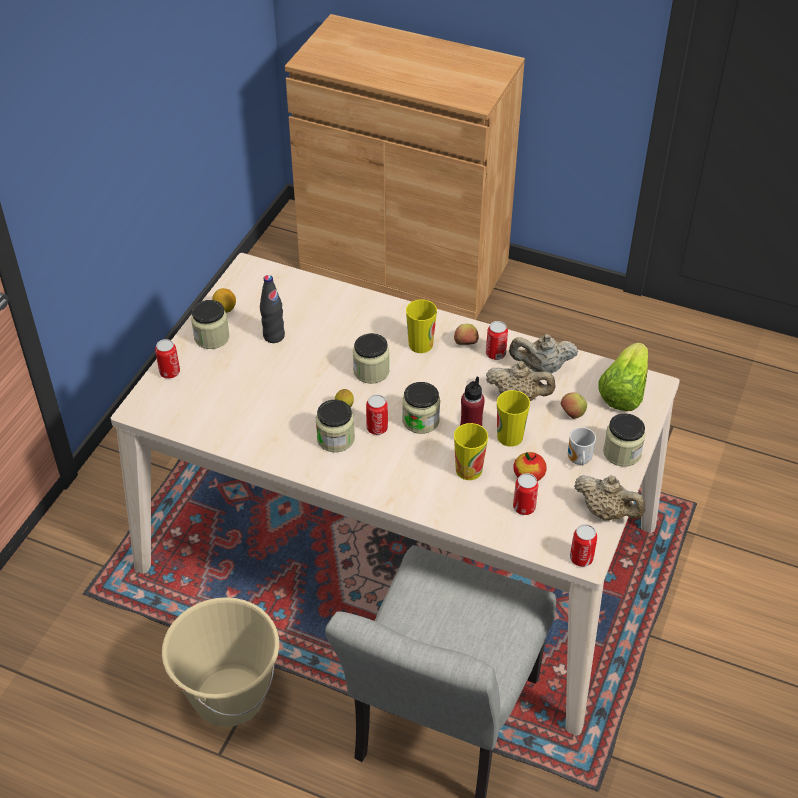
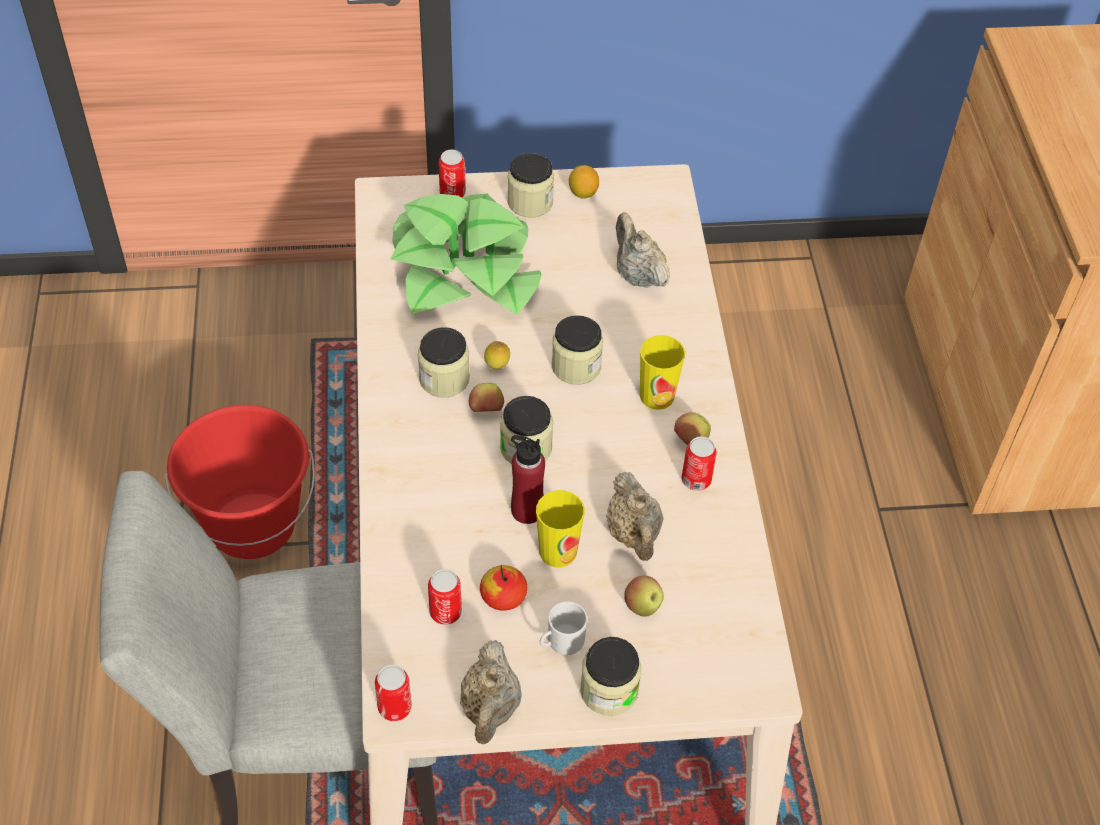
camera: 60 degrees right, 5 degrees up
(229, 696) = (253, 525): beige bucket -> red bucket
(247, 393) = (464, 270): none -> potted plant
(274, 336) = (571, 253): black bottle -> none
(377, 428) = (486, 410): can -> apple
(468, 470) = (474, 529): cup -> none
(541, 368) = (704, 540): beige teapot -> beige teapot (638, 275)
(623, 391) = (727, 652): lettuce -> none

